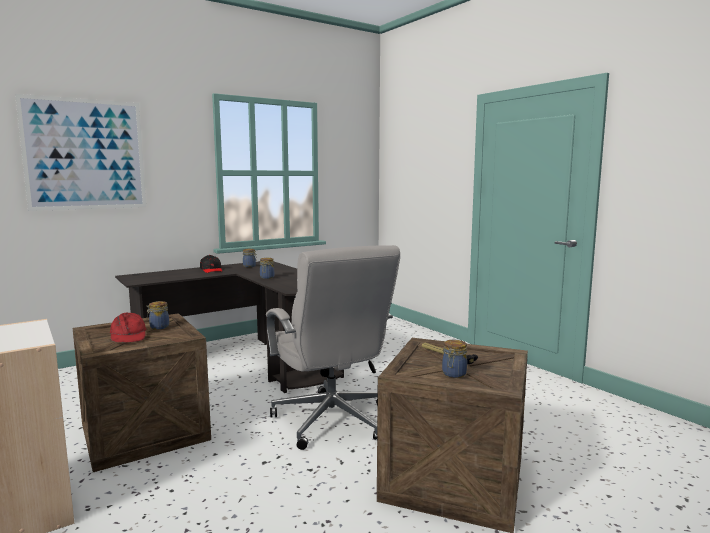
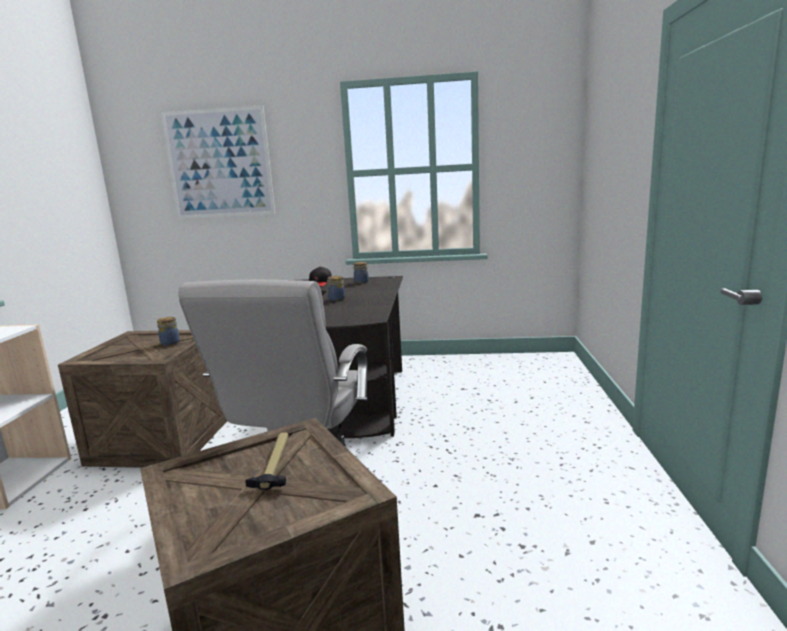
camera: 40 degrees right, 5 degrees up
(128, 335) = (133, 347): red cap -> none
(453, 374) = (210, 499): jar -> none

